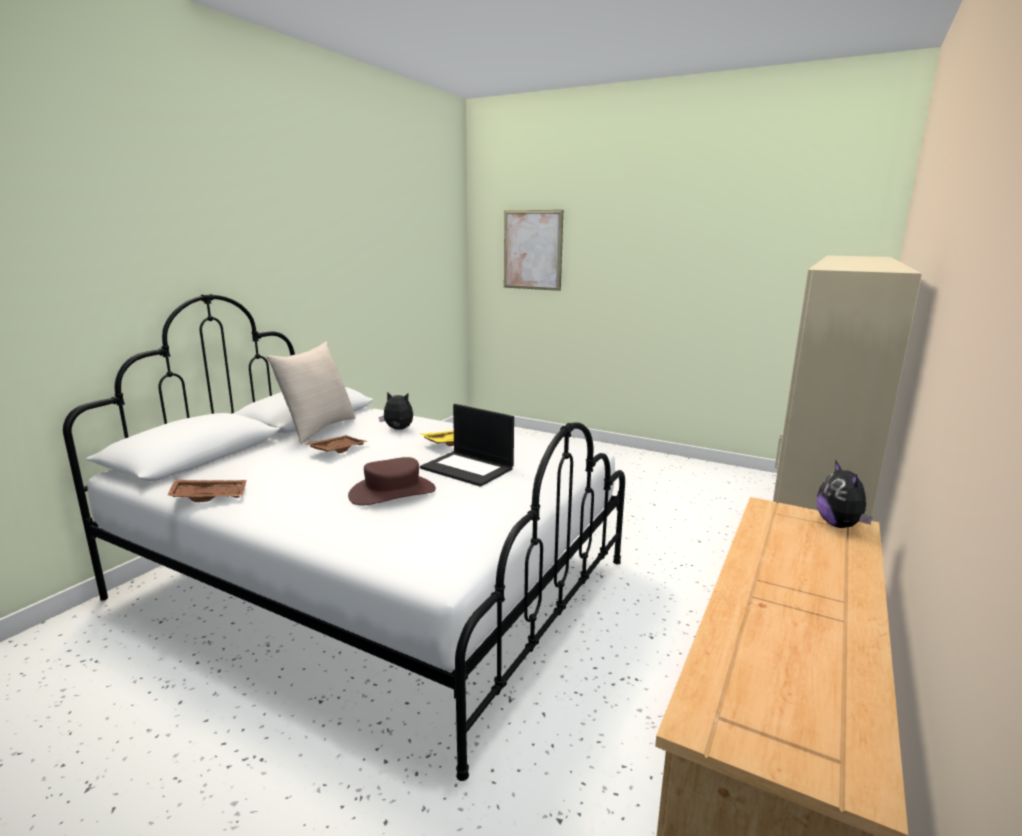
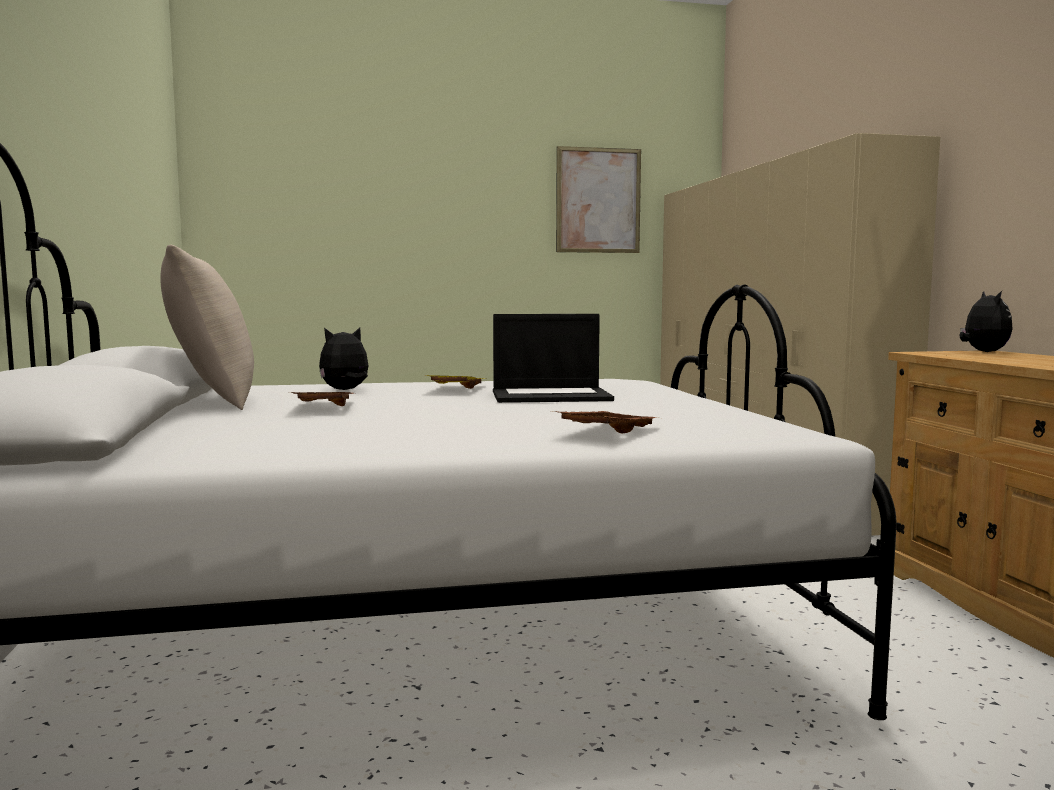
camera: 40 degrees left, 10 degrees down
(210, 496) = (281, 453): brown tray -> brown tray (605, 432)
(392, 492) = (537, 415): brown hat -> none
(532, 250) = (298, 190): picture -> picture (598, 200)
(839, 525) = (983, 352): plush toy -> plush toy turned 135 degrees counterclockwise

